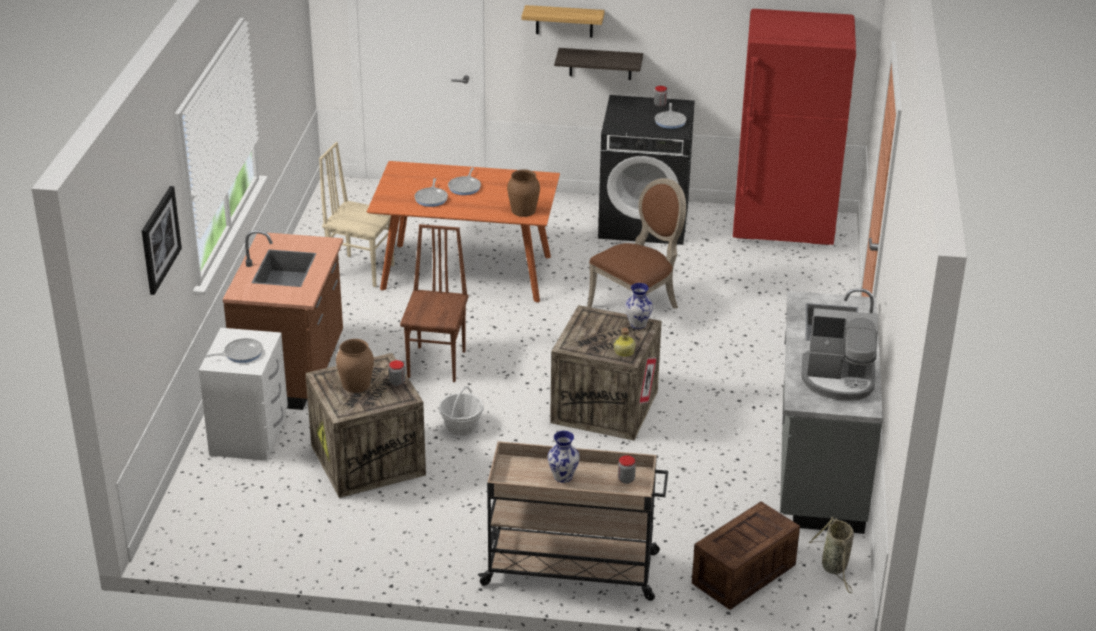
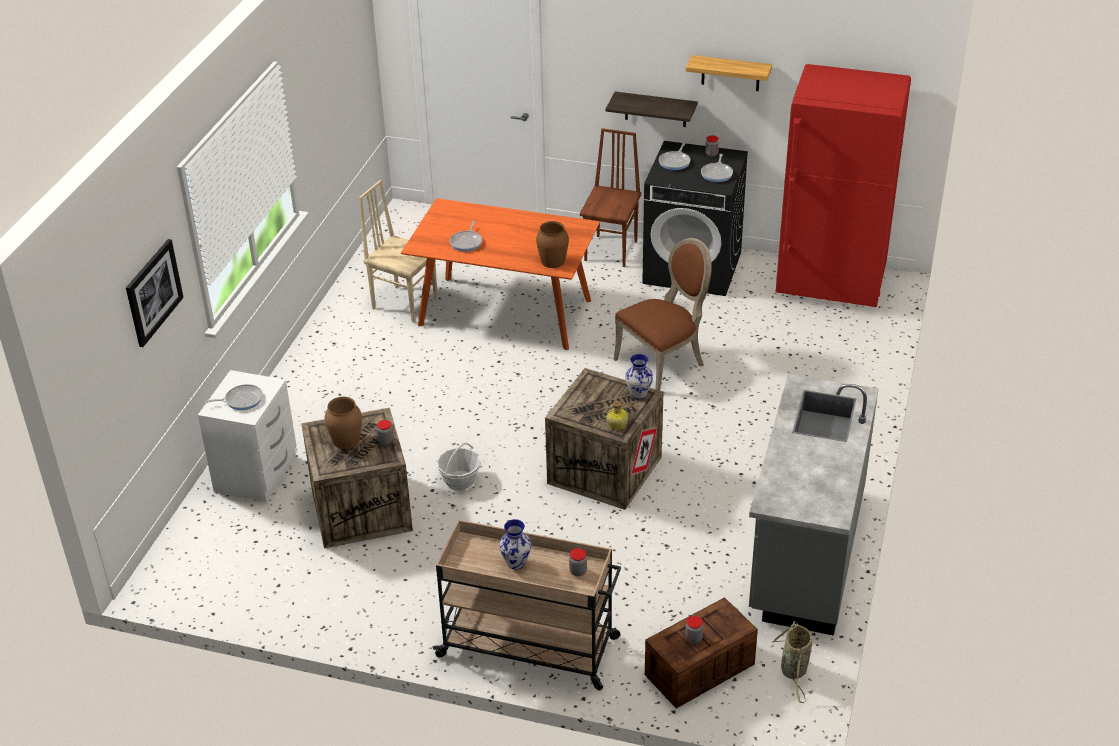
camera: 10 degrees right, 5 degrees up
(293, 371) = (314, 408): brown counter -> none
(438, 364) = (453, 410): brown chair -> brown chair (612, 251)
(465, 187) = (502, 231): frying pan -> frying pan (675, 162)
(564, 21) = (620, 66): shelf -> shelf (730, 73)
(741, 539) = (693, 638): none -> jar
(838, 380) = (814, 481): coffee machine -> none

